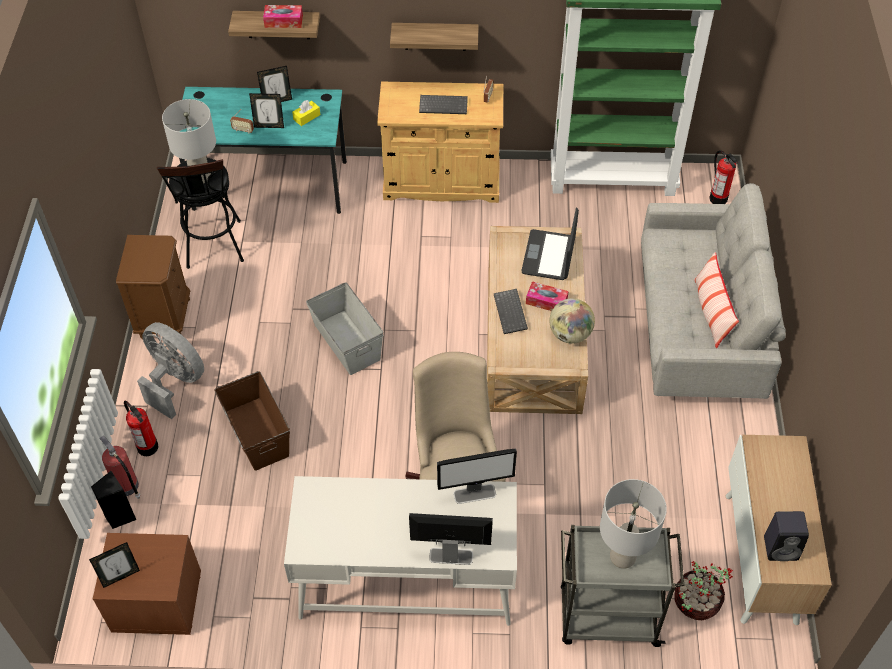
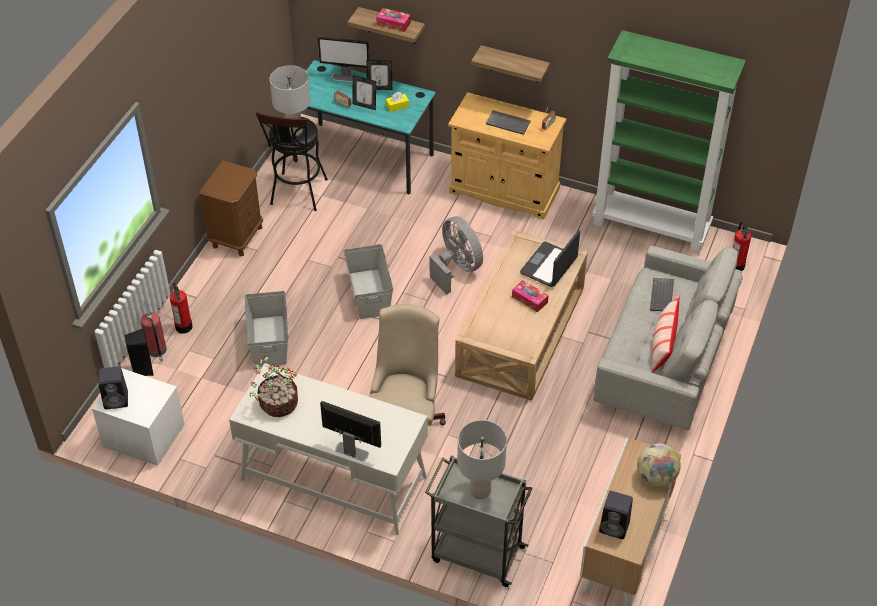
camera: 20 degrees right, 5 degrees down
(120, 576) = (117, 399): picture frame -> black speaker
(155, 602) = (143, 436): brown nightstand -> white nightstand
(175, 381) = (224, 285): grey fan -> grey fan (457, 268)
(257, 433) = (270, 340): brown storage box -> grey storage box
(475, 494) = (391, 414): monitor -> monitor (345, 78)
(511, 312) = (496, 300): keyboard -> keyboard (662, 296)
(570, 334) = (536, 329): globe -> globe (656, 477)
(695, 602) = (553, 565): potted plant -> potted plant (277, 404)

